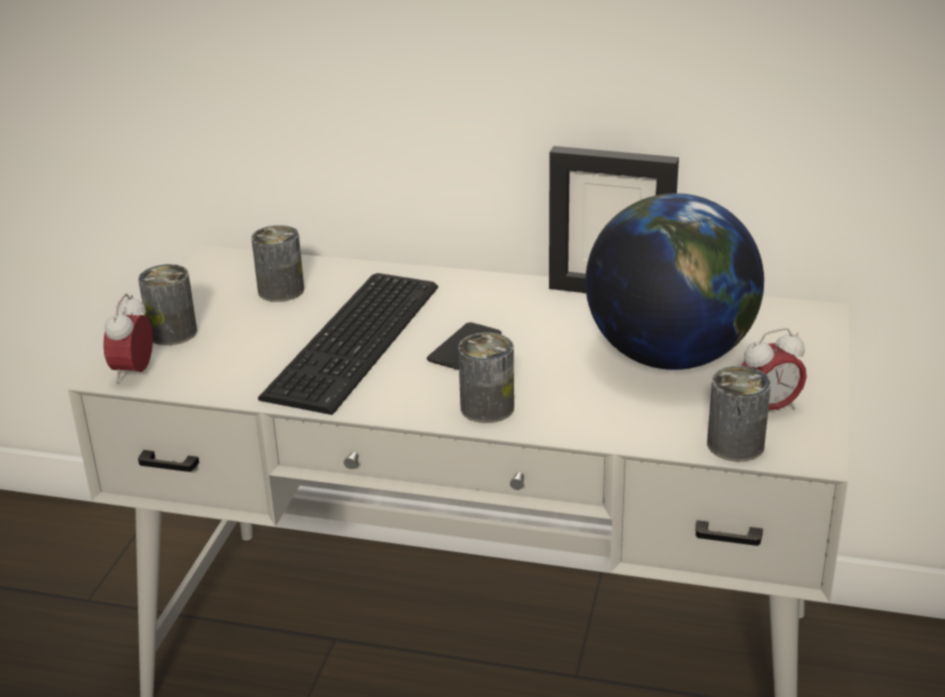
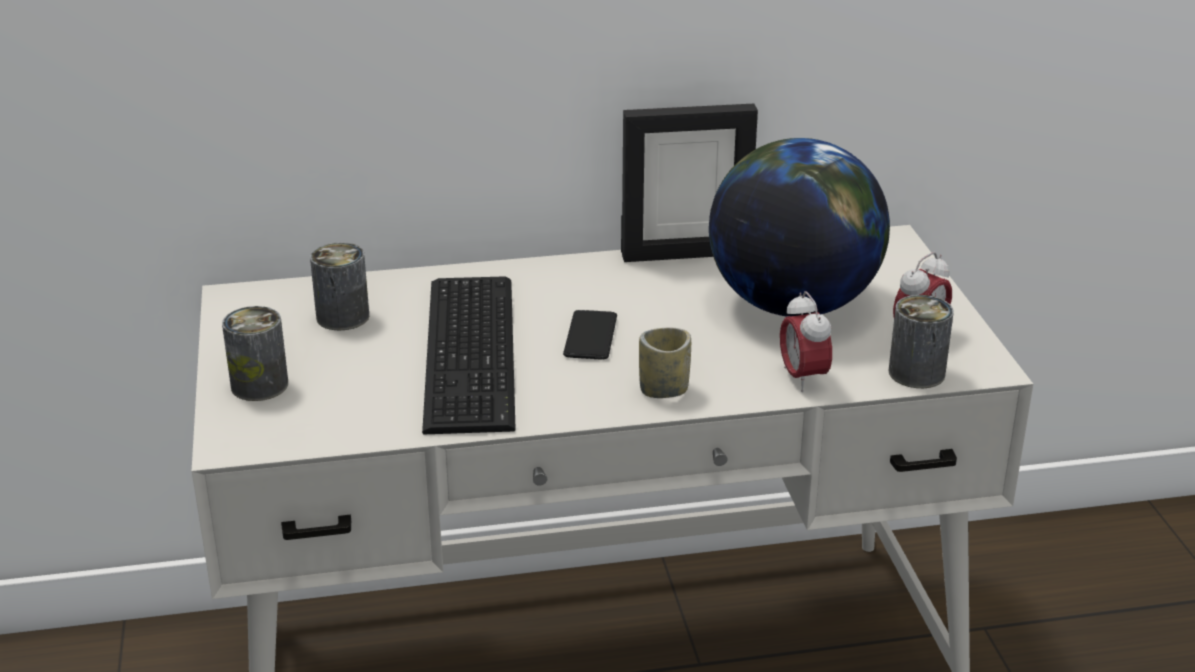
camera: 25 degrees left, 0 degrees up
(134, 373) = (255, 436): alarm clock -> alarm clock (803, 378)
(487, 407) = (664, 390): can -> cup

